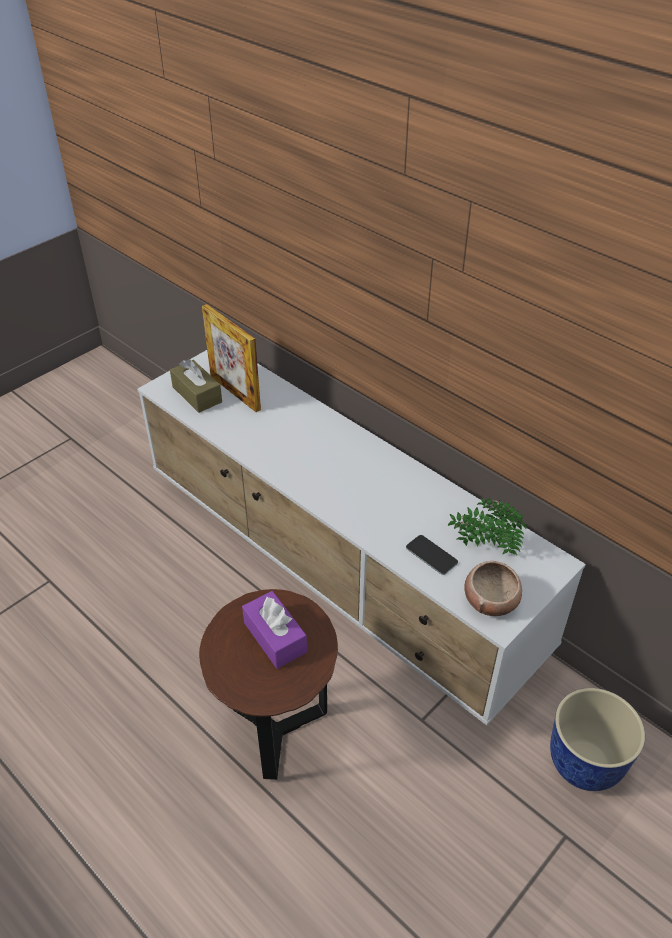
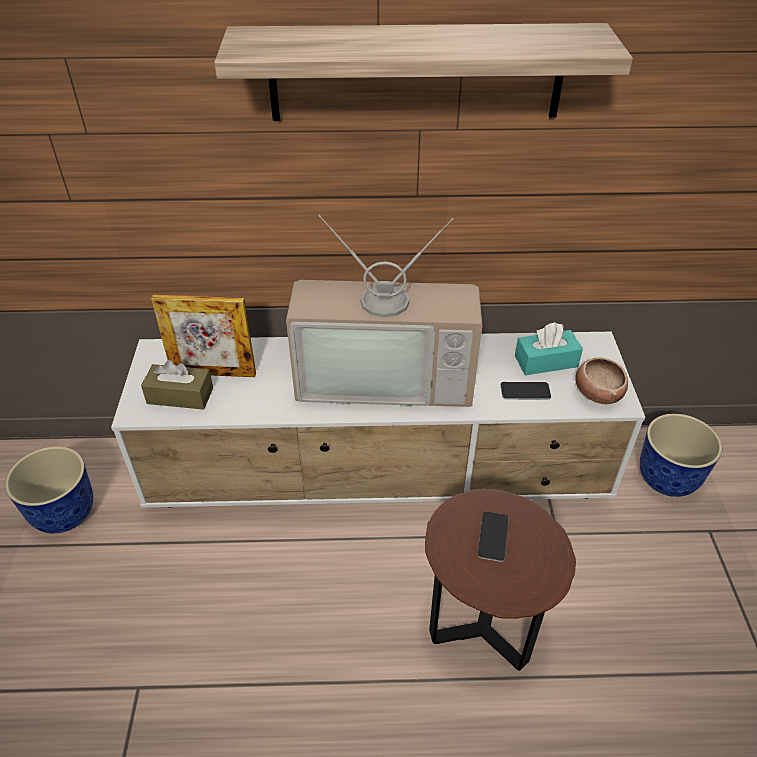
camera: 45 degrees left, 0 degrees up
(124, 446) = (63, 515): none -> planter
(275, 637) = (493, 536): purple tissue box -> phone
(343, 470) = (386, 375): none -> television
(428, 203) = (416, 73): none -> shelf
(484, 546) = (546, 361): potted plant -> turquoise tissue box

